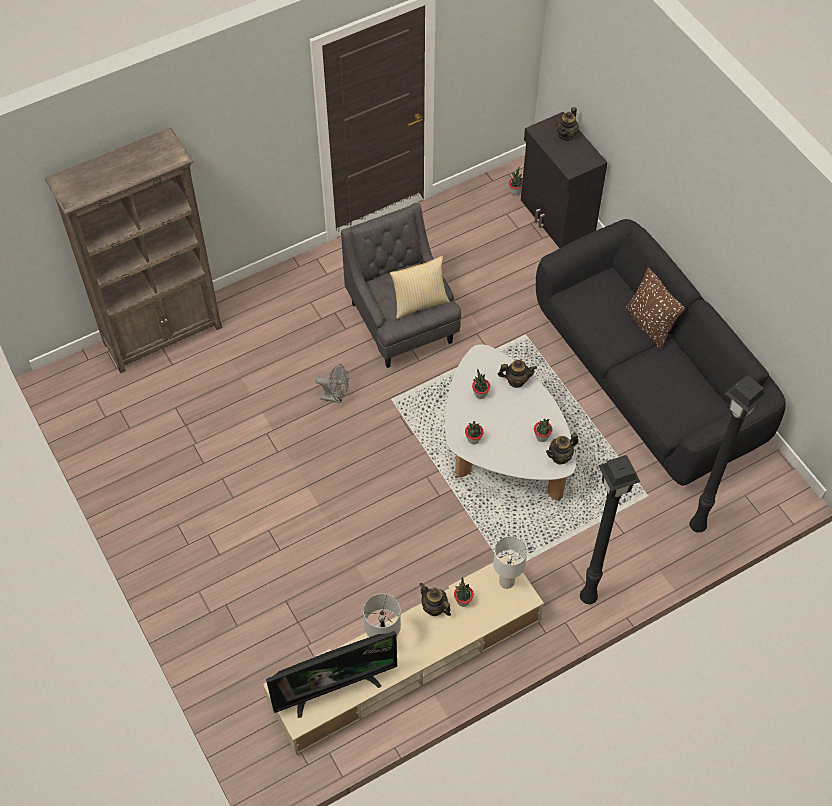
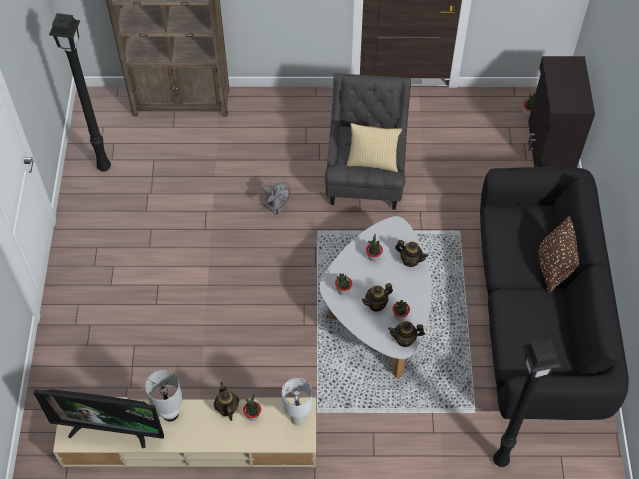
camera: 30 degrees right, 0 degrees up
(566, 135) = (574, 76): teapot -> teapot (376, 304)
(587, 599) = (367, 470): black floor lamp -> black floor lamp (103, 167)

